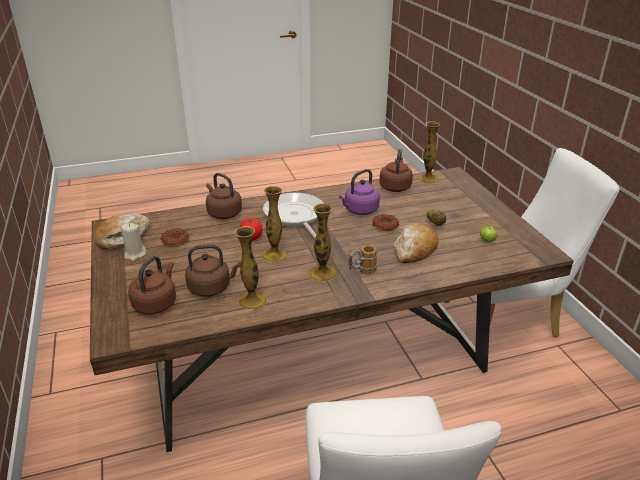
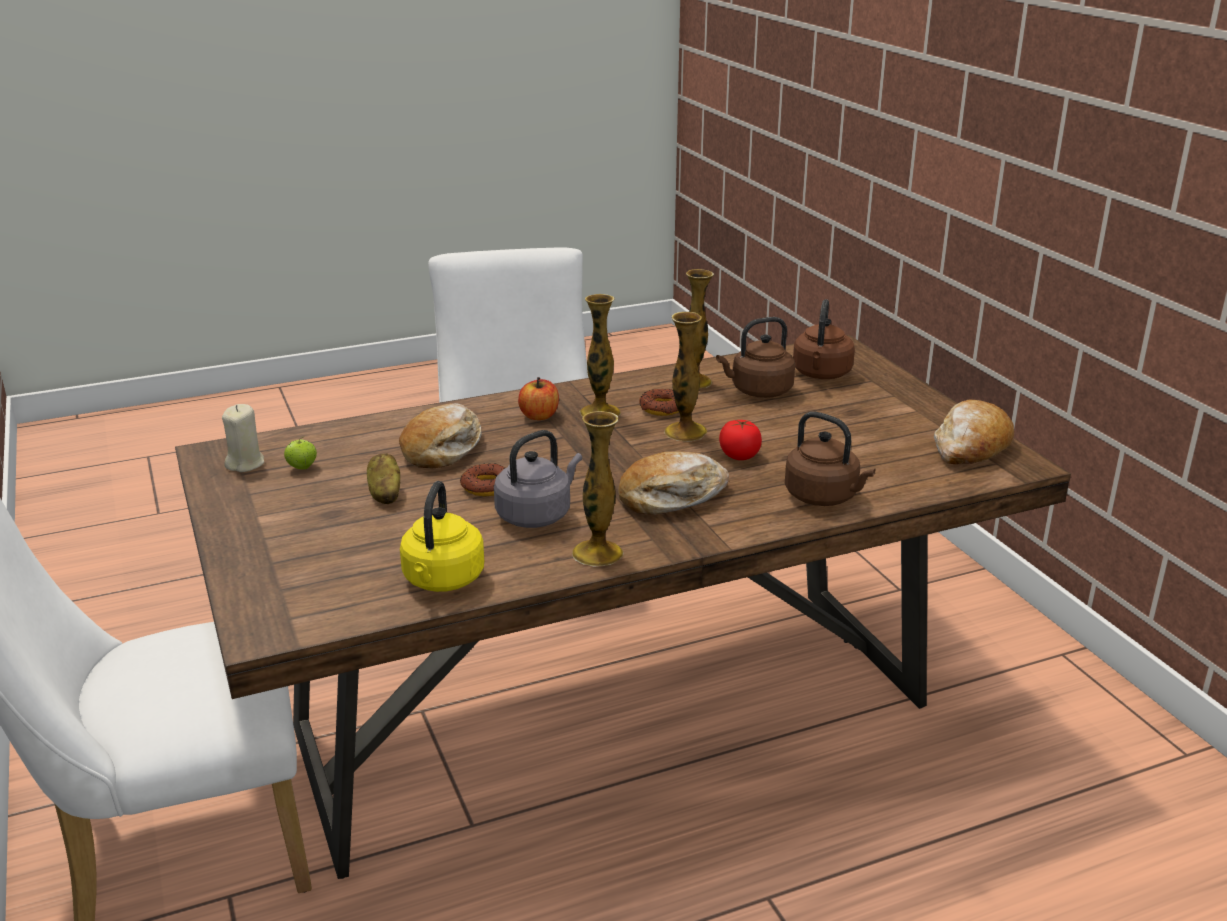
camera: 175 degrees right, 5 degrees down
(135, 254) = (917, 424): beige candle -> beige candle (245, 464)
(175, 240) = (871, 446): donut -> donut (662, 408)
(295, 216) = (671, 497): frying pan -> bread
(359, 210) = (537, 515): purple kettle -> grey kettle
(361, 272) = (539, 416): mug -> apple
(395, 186) = (442, 581): brown kettle -> yellow kettle
(428, 179) = (345, 610): vase -> vase (597, 553)

